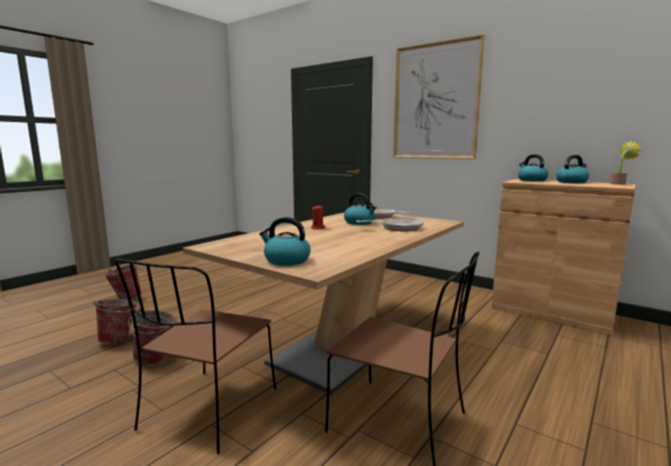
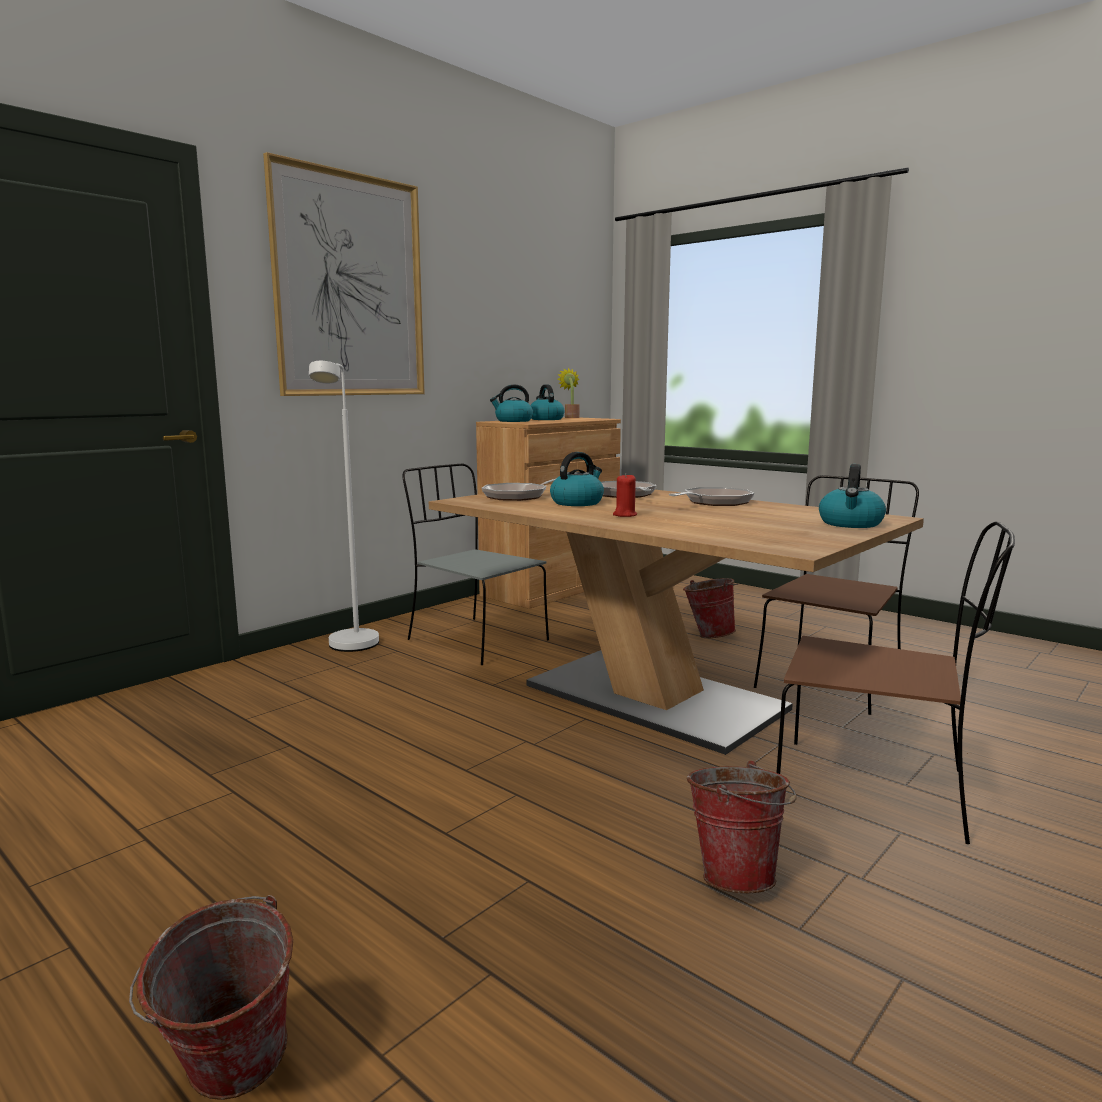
camera: 85 degrees left, 0 degrees up
(120, 339) = (638, 969): bucket -> bucket (708, 635)
(375, 240) = (714, 502): none -> frying pan
(388, 278) = (351, 648): none -> white floor lamp
(416, 298) = (475, 640): none -> grey chair

